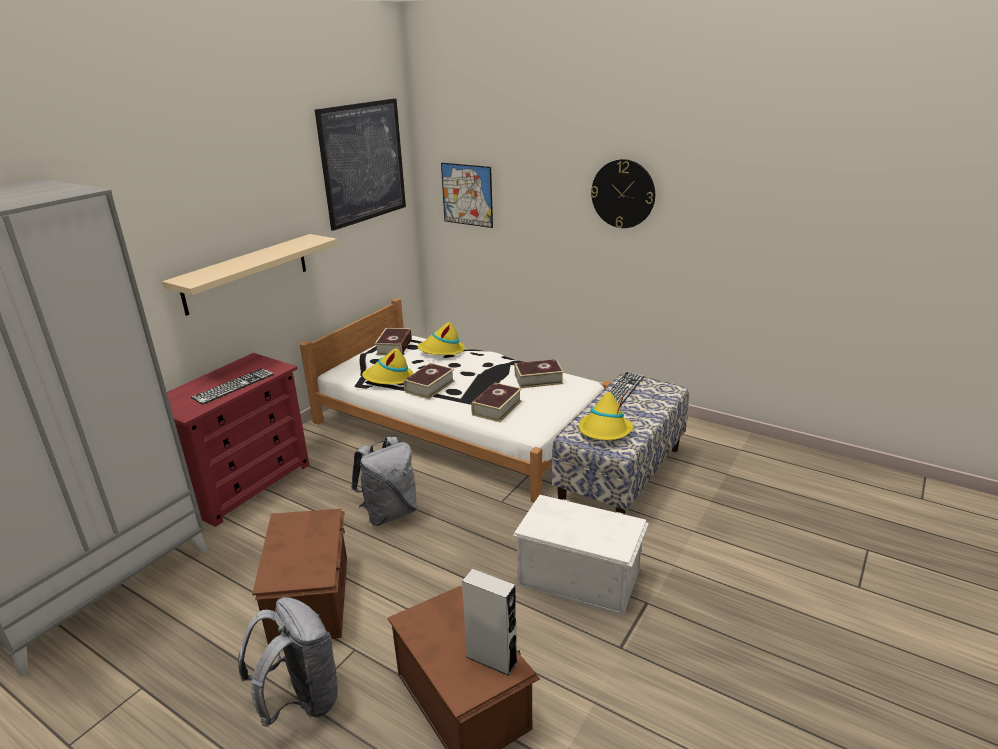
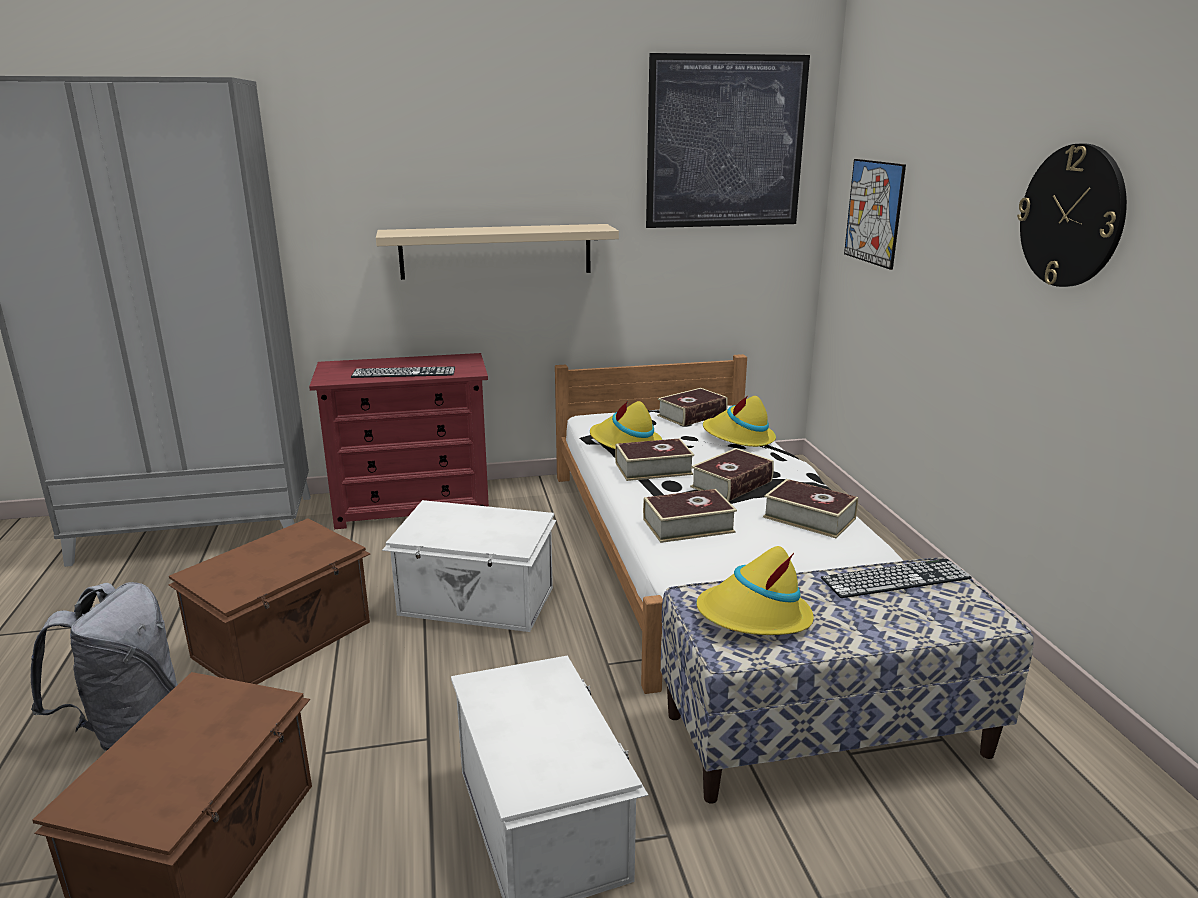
camera: 45 degrees right, 5 degrees down
(389, 513) = (477, 602): grey backpack -> white storage box
(481, 377) = (731, 484): none -> book
(491, 659) = (167, 793): grey speaker -> none

